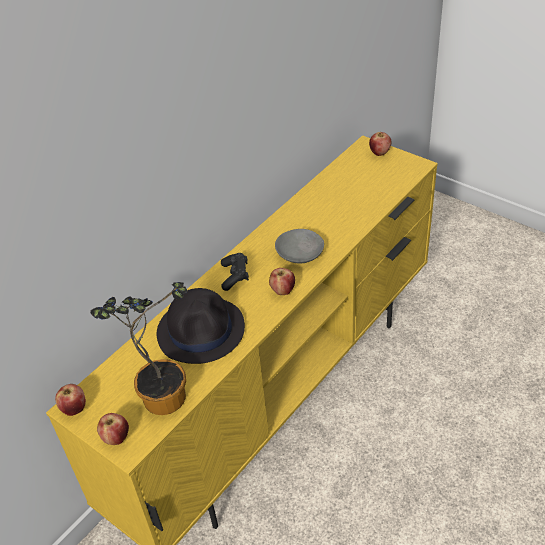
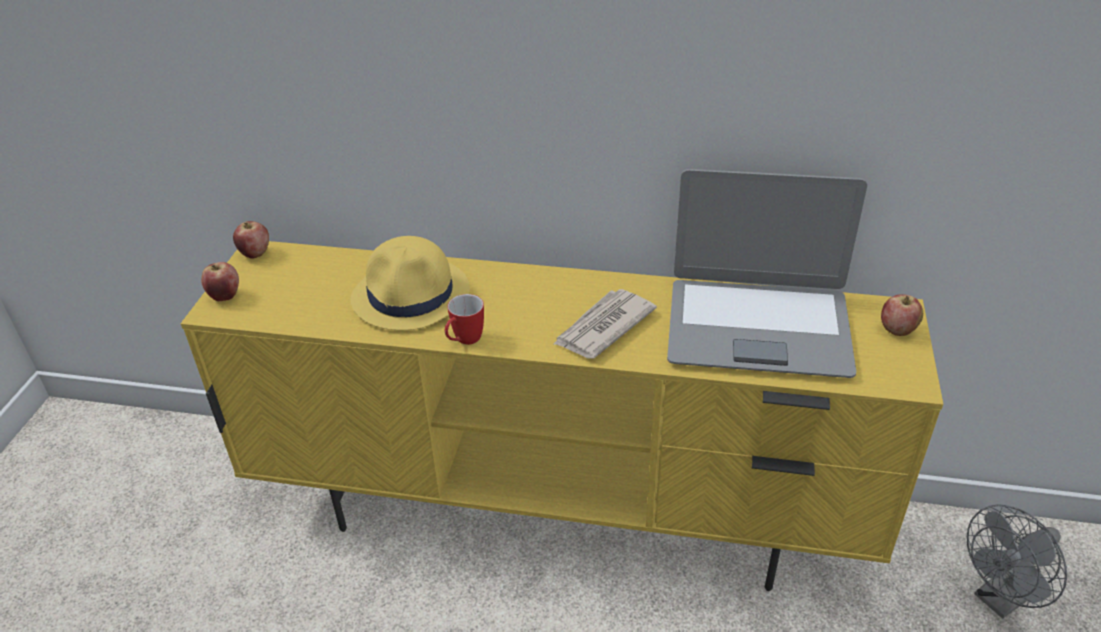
camera: 60 degrees right, 5 degrees down
(160, 393) = (299, 302): potted plant -> none
(201, 330) = (412, 295): black hat -> yellow hat
(235, 276) = (520, 287): black game controller -> none
(269, 317) = (464, 341): none -> mug
(283, 290) = (520, 336): apple -> none
(300, 253) = (603, 327): grey bowl -> newspaper
(344, 196) = (758, 327): none -> laptop
(441, 247) = (1000, 599): none -> grey fan

